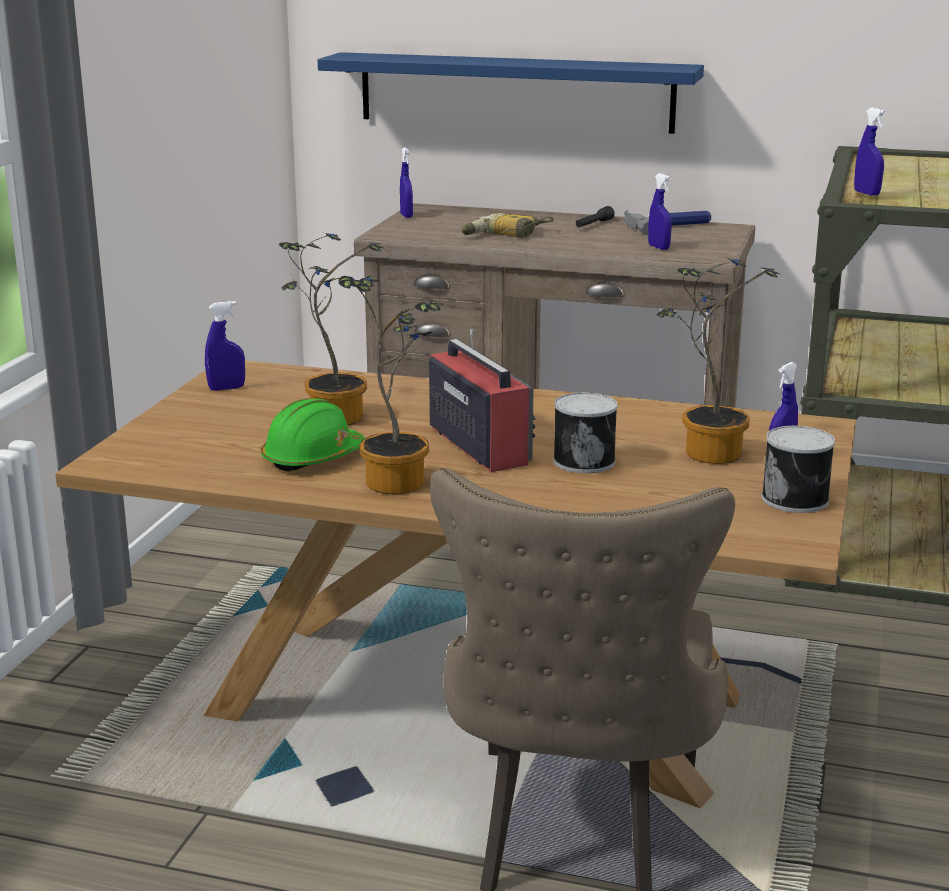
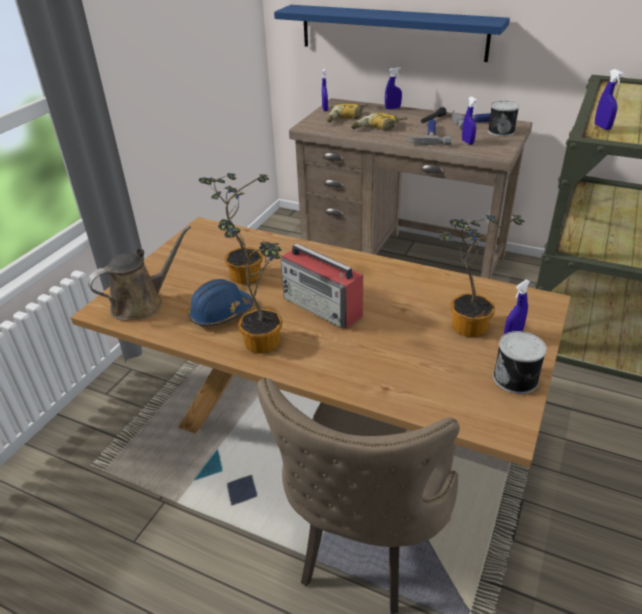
camera: 10 degrees right, 15 degrees up
(173, 453) = (142, 303): none -> brown watering can
(226, 388) = (191, 244): blue spray bottle -> blue spray bottle (392, 108)
(313, 458) = (220, 313): green hard hat -> blue hard hat
(448, 225) = (346, 118): none -> power drill
(478, 444) = (323, 307): radio -> radio turned 150 degrees clockwise
(584, 460) = (385, 327): can -> can (501, 131)
(593, 242) = (428, 136): none -> hammer

